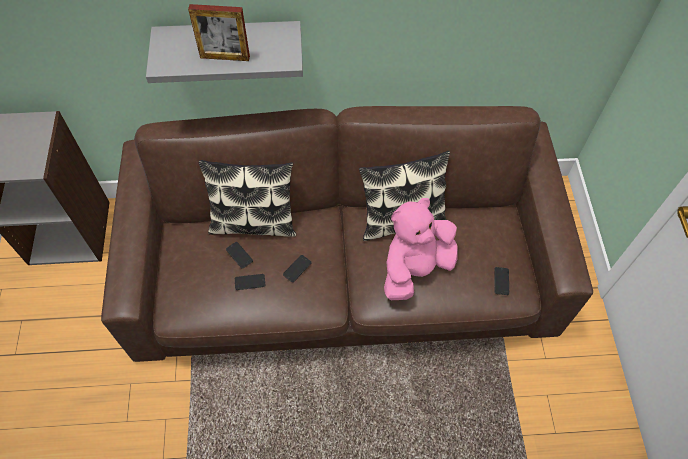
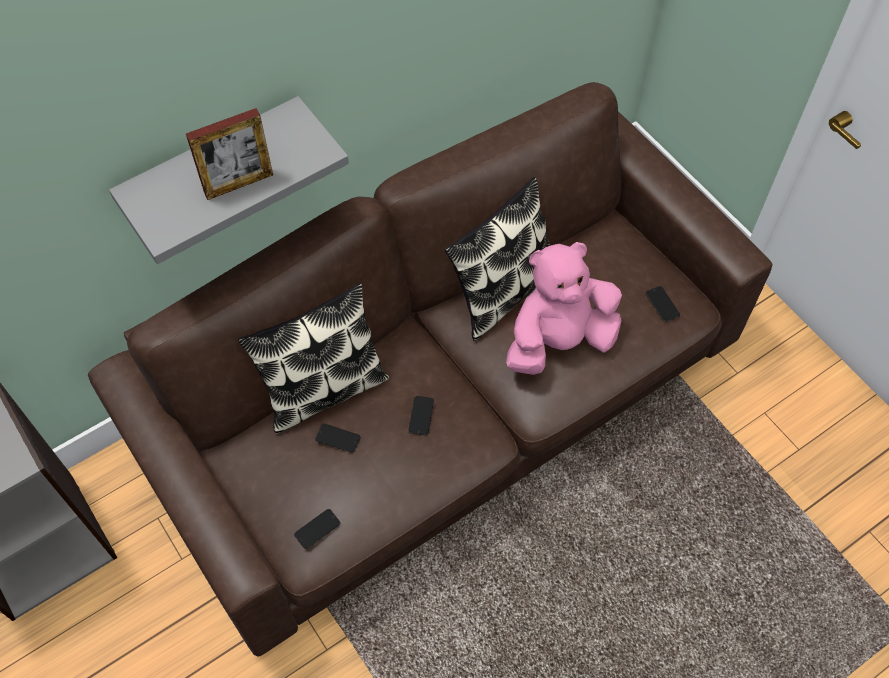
camera: 30 degrees left, 0 degrees up
(250, 282) = (375, 463): phone -> phone (317, 529)
(415, 268) = (559, 341): pink plush toy -> pink plush toy turned 45 degrees clockwise

